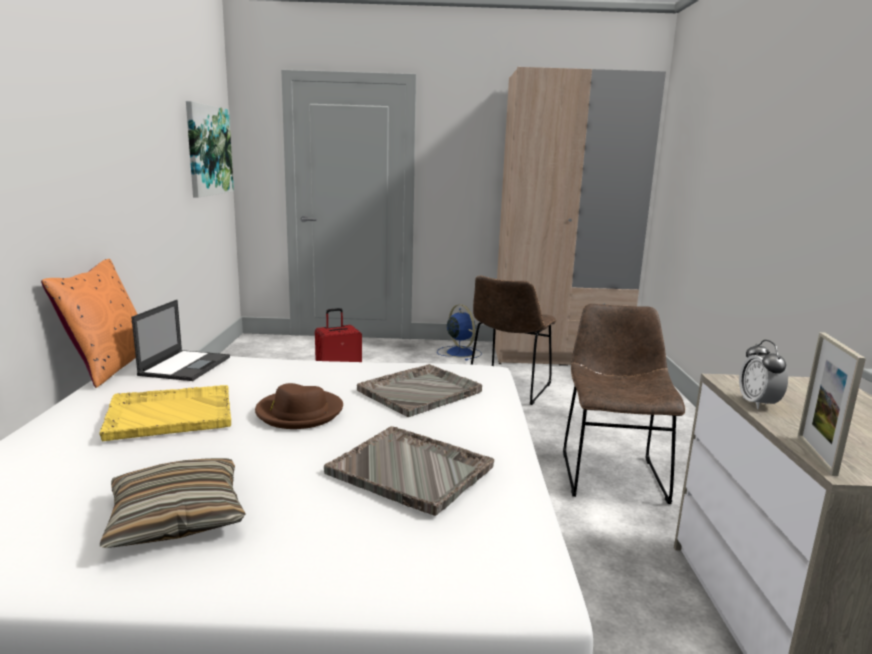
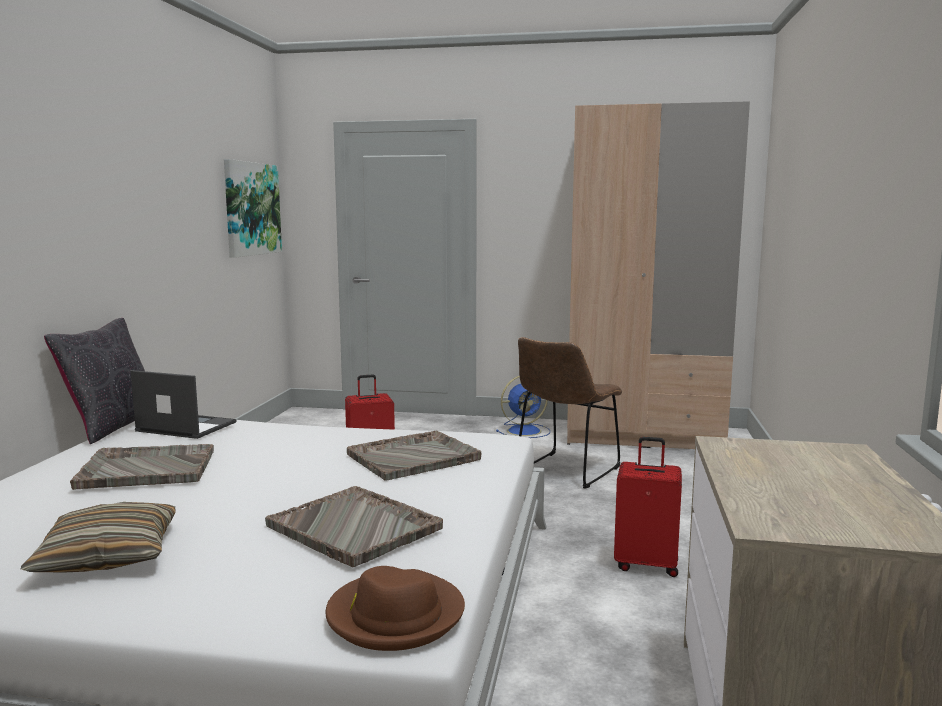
camera: 10 degrees right, 5 degrees down
(109, 367) = (112, 426): orange pillow -> black pillow
(169, 414) = (146, 469): yellow tray -> grey tray
(186, 365) = (185, 426): laptop -> laptop turned 90 degrees counterclockwise
(299, 412) = (274, 472): brown hat -> brown hat (395, 615)
(459, 352) = (525, 431): blue fan -> blue fan turned 90 degrees clockwise
(611, 473) = (646, 564): brown chair -> red suitcase
(758, 404) = (731, 465): alarm clock -> none
(816, 455) = (746, 512): picture frame -> none

